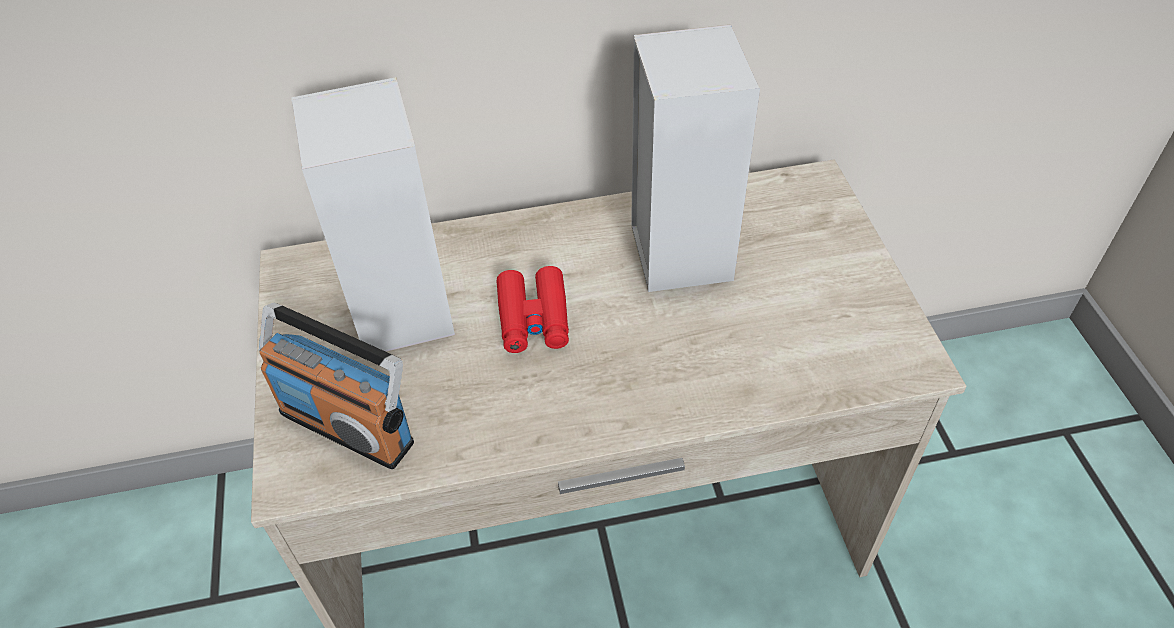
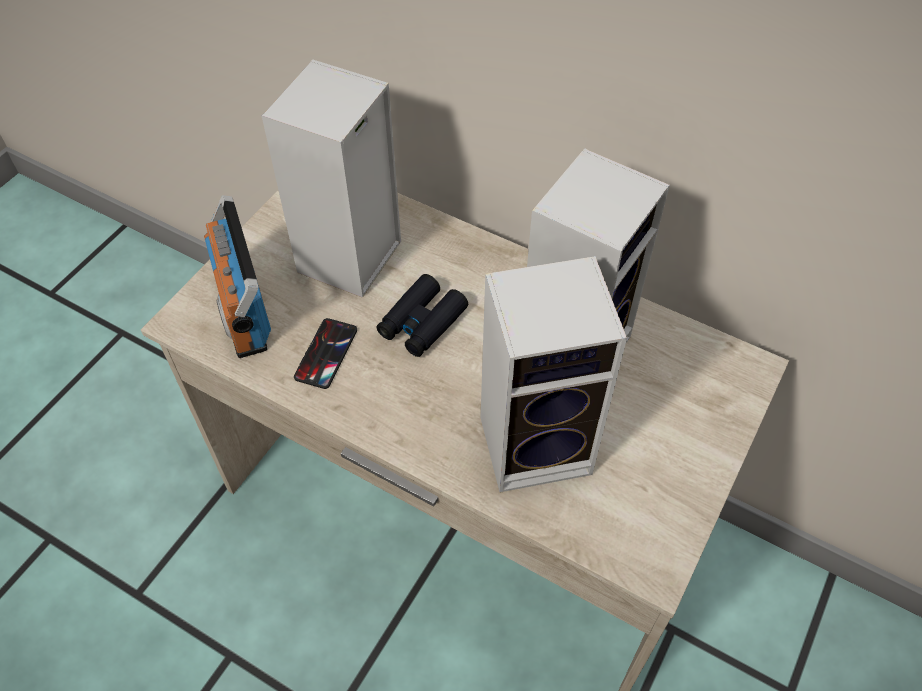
camera: 40 degrees right, 5 degrees up
(475, 404) = (326, 353): none -> phone
(533, 318) = (422, 323): red binoculars -> black binoculars
(736, 341) = (539, 442): none -> speaker

